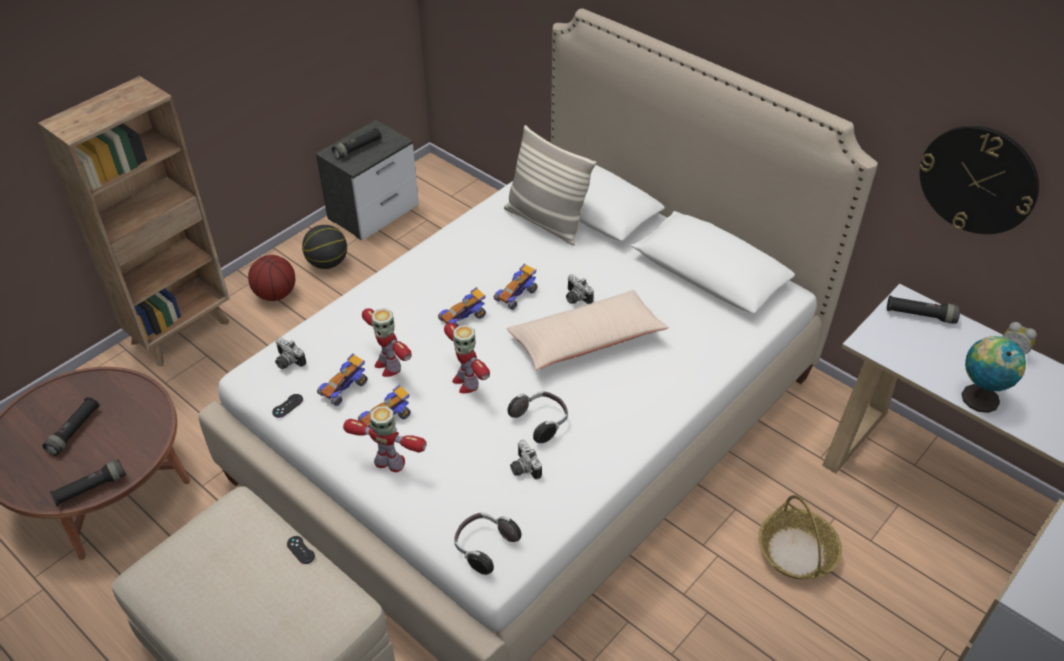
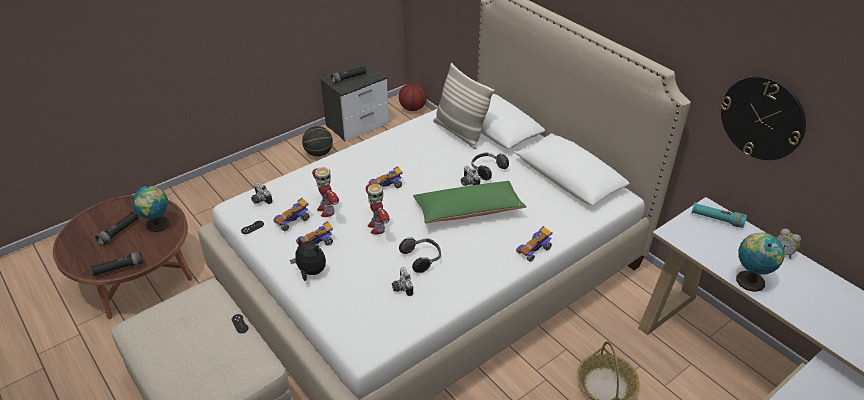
camera: 10 degrees right, 5 degrees down
(130, 413) = (158, 225): none -> globe
(182, 331) = (213, 185): brown bookcase -> none
(275, 294) = (279, 169): basketball -> basketball (412, 108)
(390, 463) = (310, 272): toy robot -> plush toy
(484, 547) = (360, 335): headphones -> headphones (487, 170)
(516, 294) = (427, 175): toy car -> toy car (534, 249)
(586, 340) = (468, 210): beige pillow -> green pillow
(920, 315) = (716, 219): black flashlight -> turquoise flashlight

